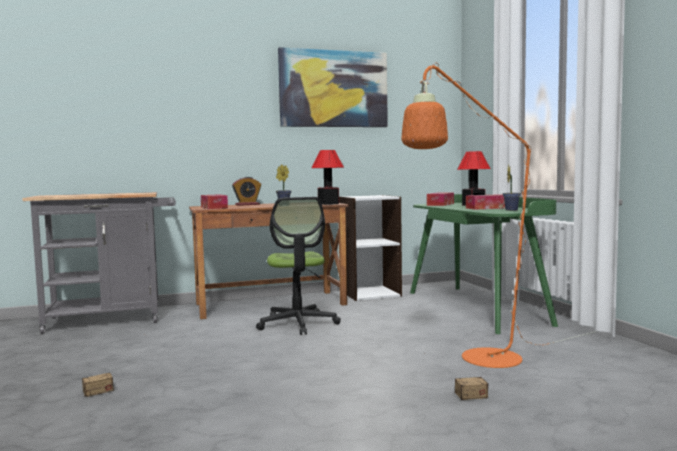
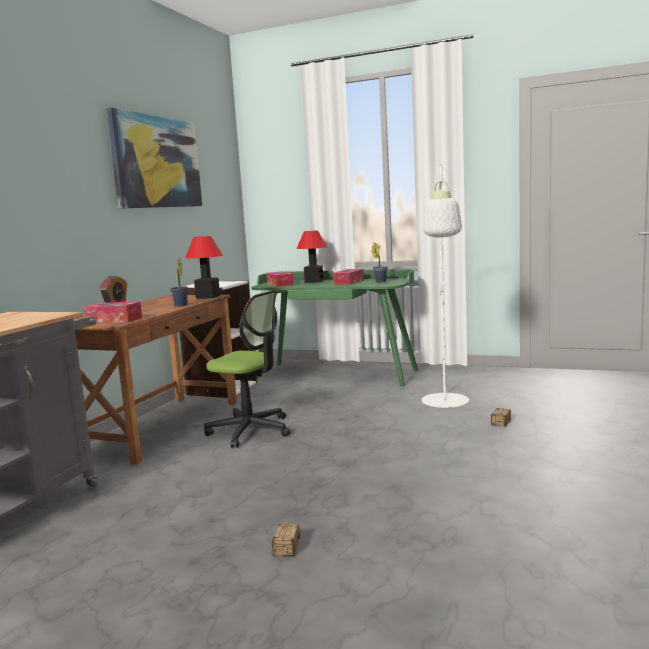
camera: 50 degrees left, 5 degrees up
(480, 360) = (445, 404): orange floor lamp -> white floor lamp

